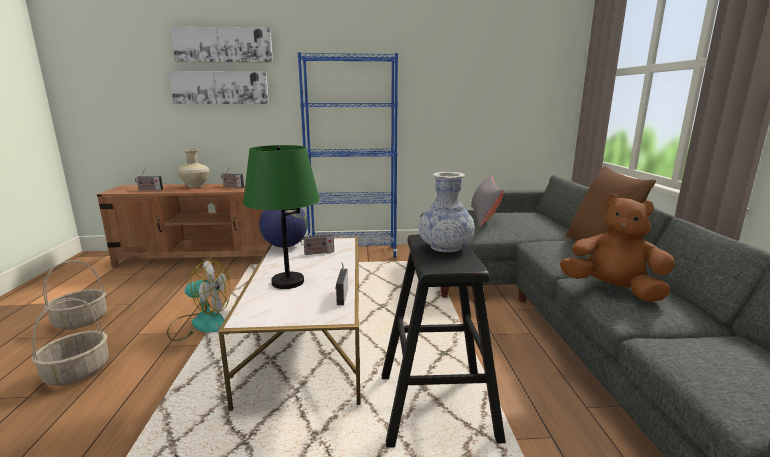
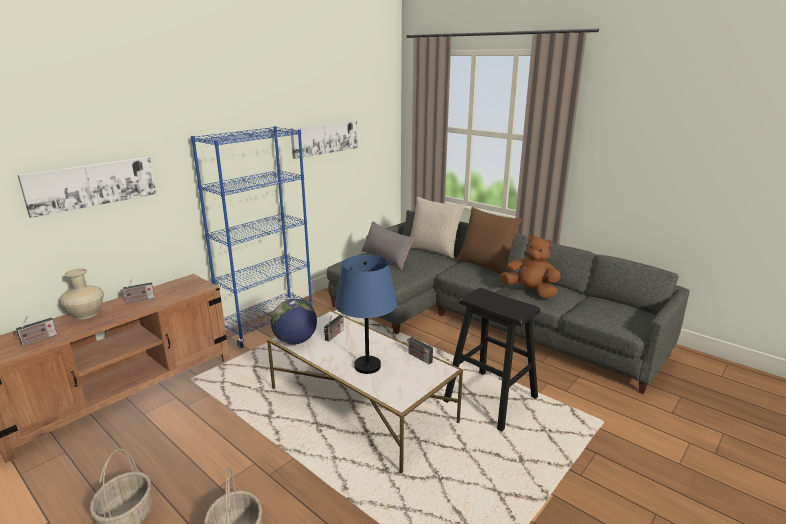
camera: 45 degrees left, 5 degrees up
(200, 323) = (259, 446): fan -> none
(223, 45) = (90, 132): picture -> picture (324, 138)
(288, 282) = (367, 366): green table lamp -> blue table lamp
(445, 247) = (495, 300): vase -> none
(555, 223) = (433, 250): none -> beige pillow
(612, 290) = (530, 291): brown plush toy -> brown plush toy turned 45 degrees clockwise

